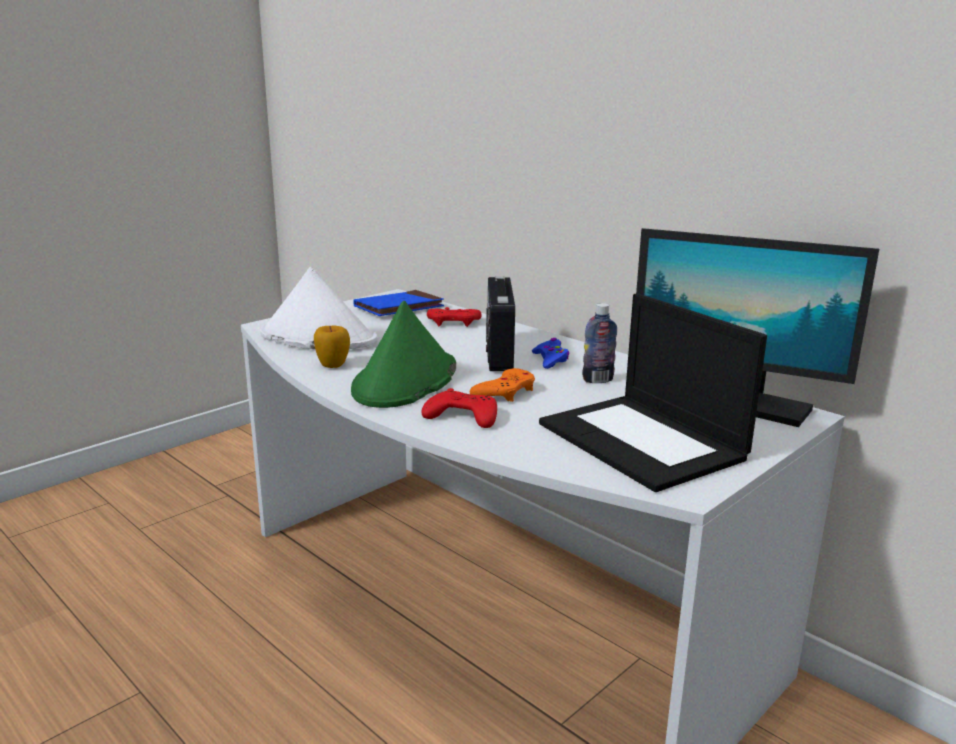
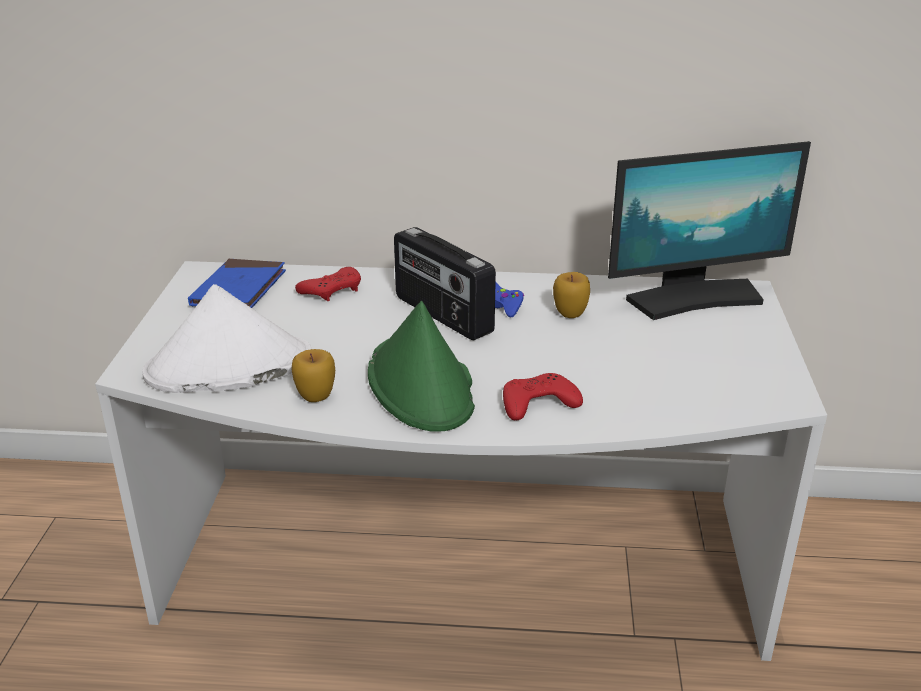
camera: 40 degrees left, 10 degrees up
(505, 392) = (524, 359): orange game controller -> none
(597, 380) = (570, 313): bottle -> apple
(643, 441) = (699, 365): laptop -> none

